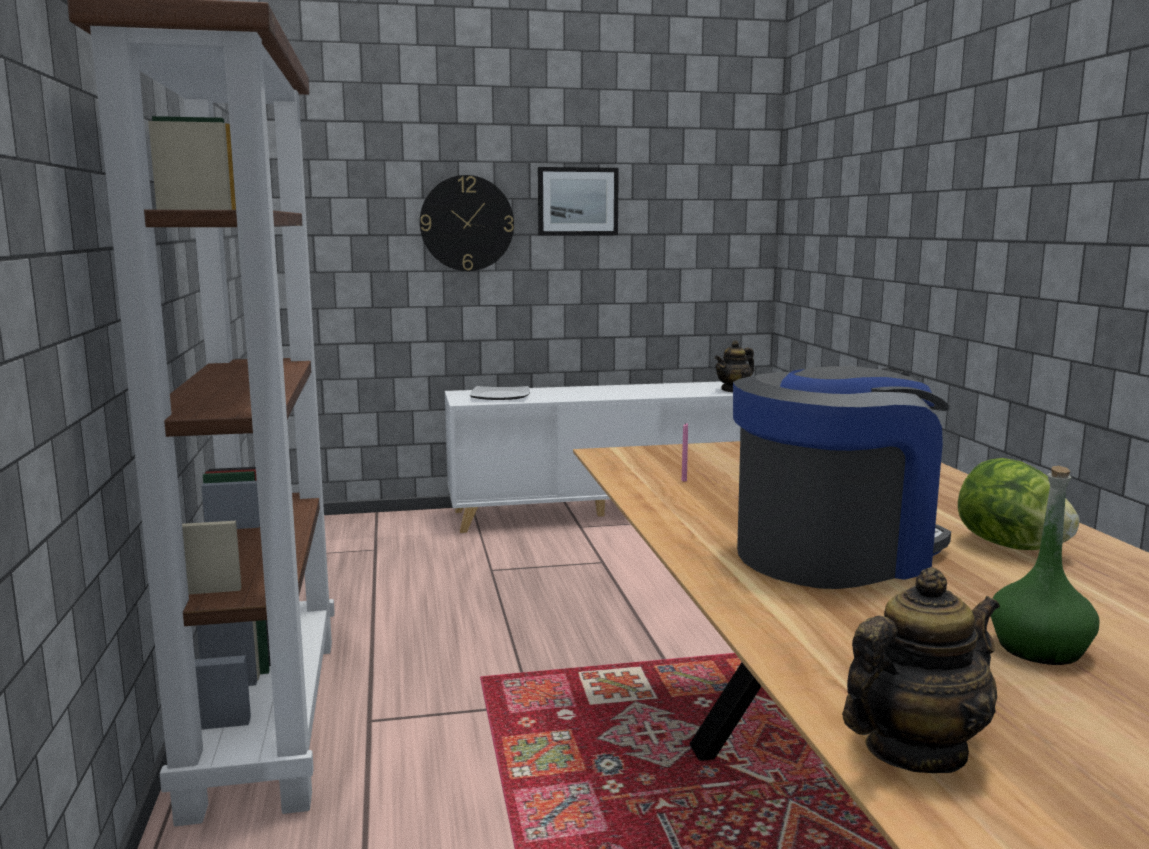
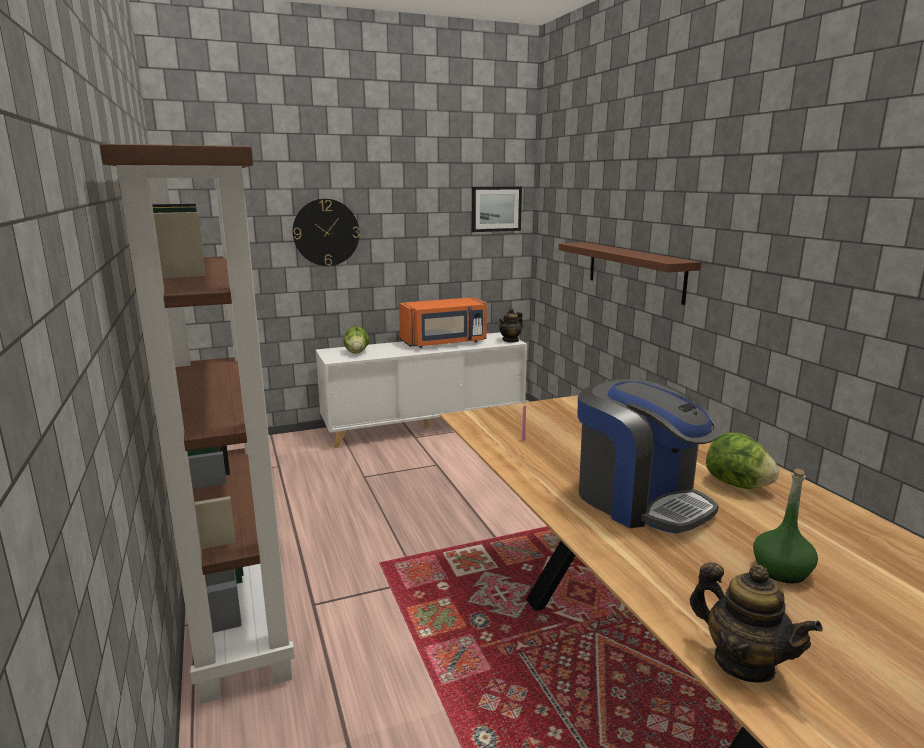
camera: 10 degrees left, 5 degrees up
(500, 396) = (357, 352): plate -> lettuce
(577, 201) = (402, 215): picture -> picture (496, 209)
(633, 390) = (444, 343): none -> orange microwave
(834, 554) = (639, 500): coffee machine -> coffee machine turned 90 degrees clockwise
(913, 269) = (634, 271): none -> brown shelf
(914, 750) = (743, 663): teapot -> teapot turned 90 degrees clockwise

